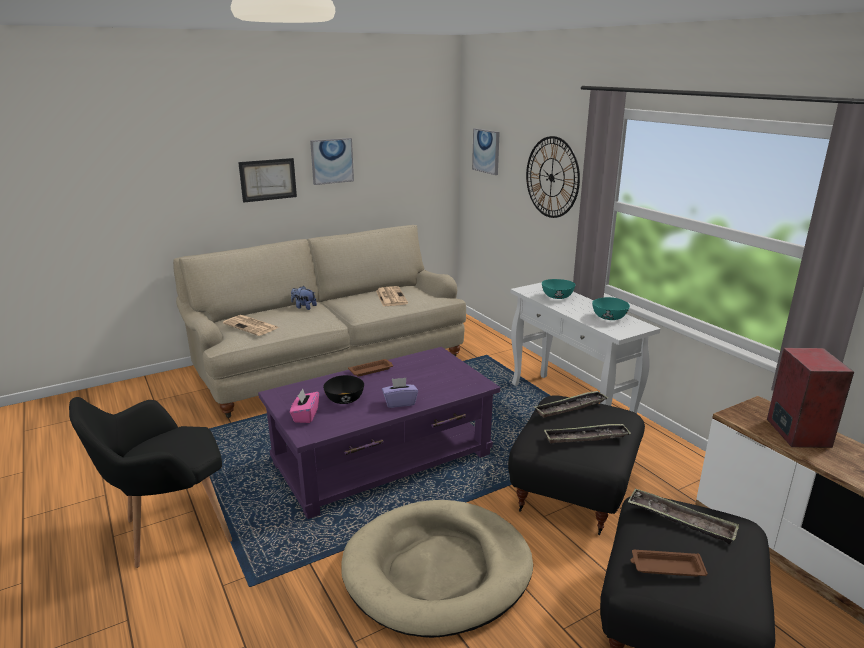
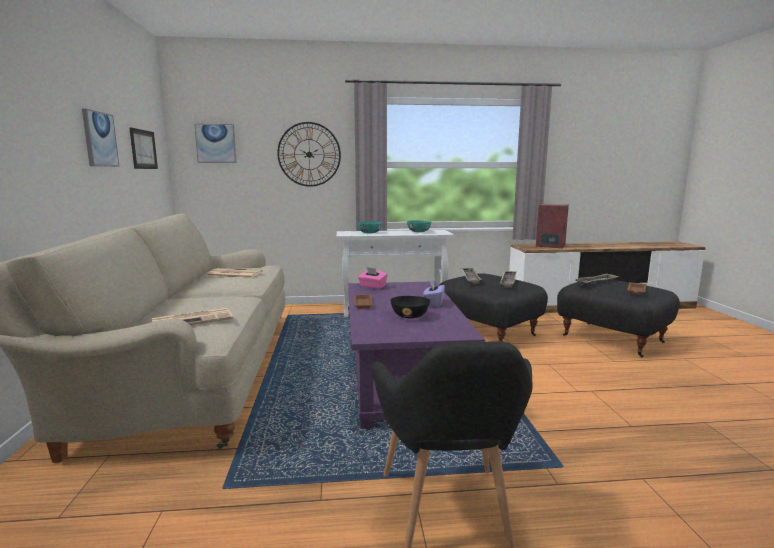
camera: 65 degrees left, 10 degrees down
(268, 179) = (52, 152): picture -> picture (143, 149)
(304, 307) = (181, 300): plush toy -> none
(305, 416) = (427, 330): pink tissue box -> pink tissue box (372, 287)
(438, 570) = (556, 383): beige dog bed -> none

